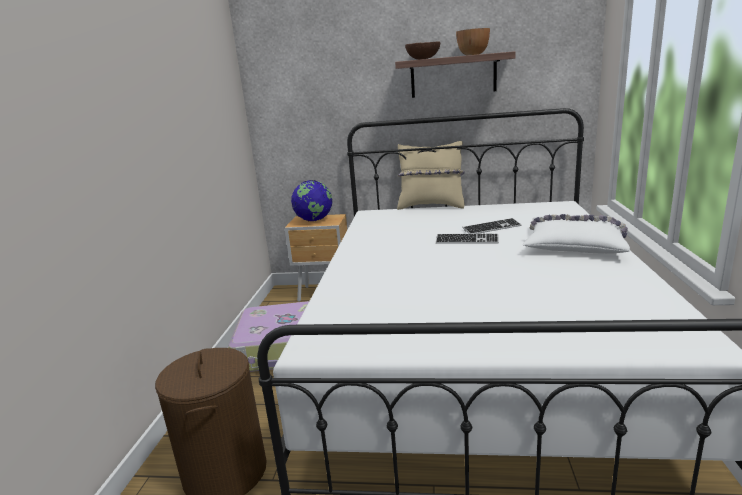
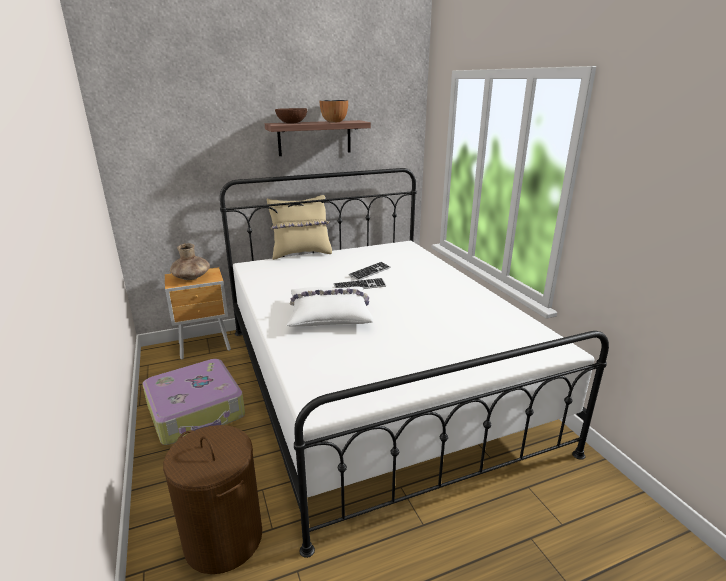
camera: 30 degrees left, 5 degrees up
(314, 220) = (191, 277): globe -> brown vase
(575, 244) = (439, 281): white pillow -> white pillow (329, 314)

